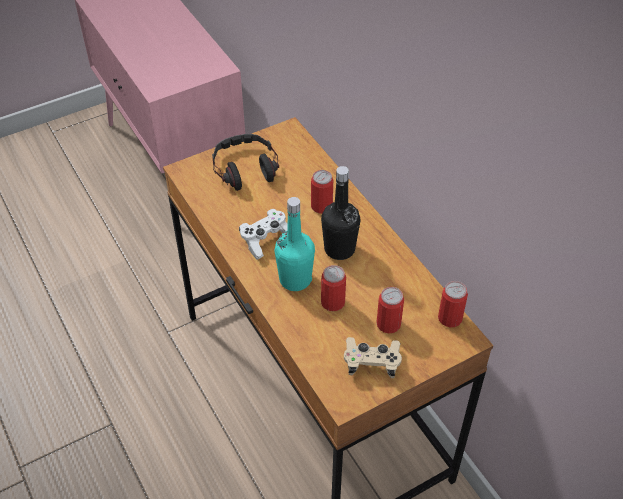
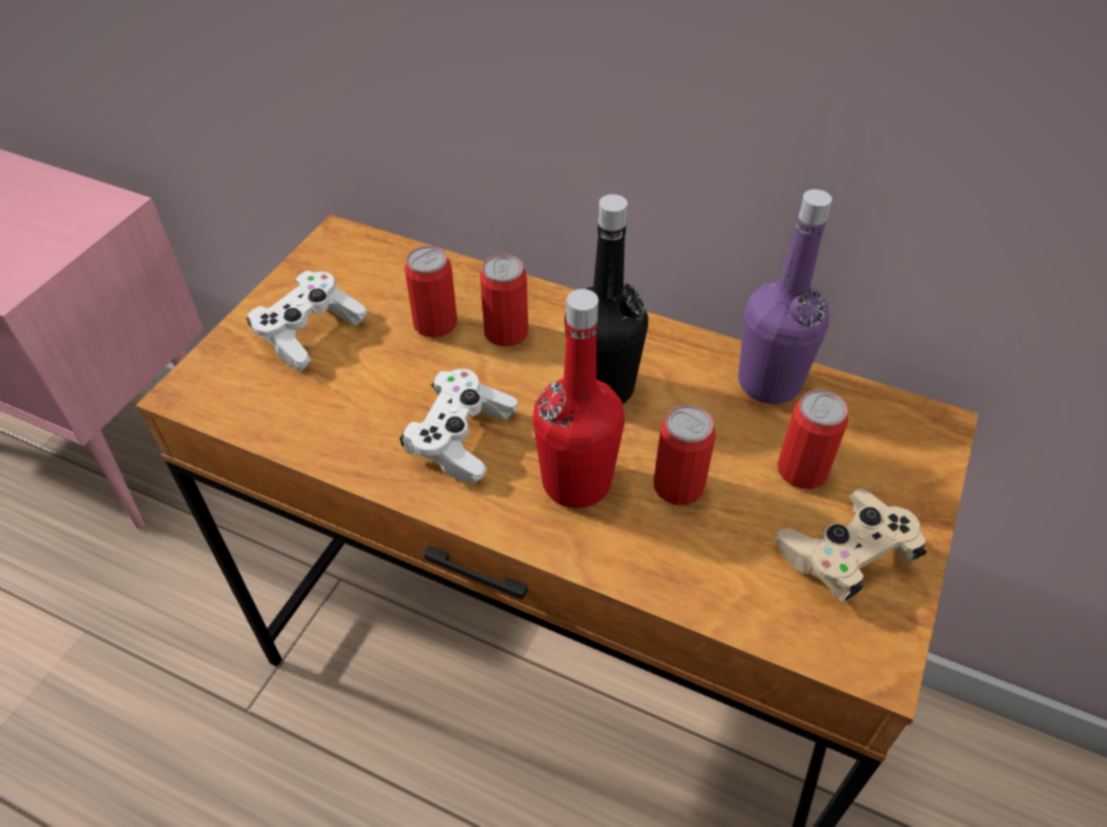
camera: 35 degrees left, 0 degrees up
(245, 168) = (310, 333): headphones -> white game controller
(295, 279) = (576, 482): turquoise bottle -> red bottle
(412, 283) = (769, 382): none -> purple bottle
(450, 318) = (878, 406): can -> can (435, 323)

